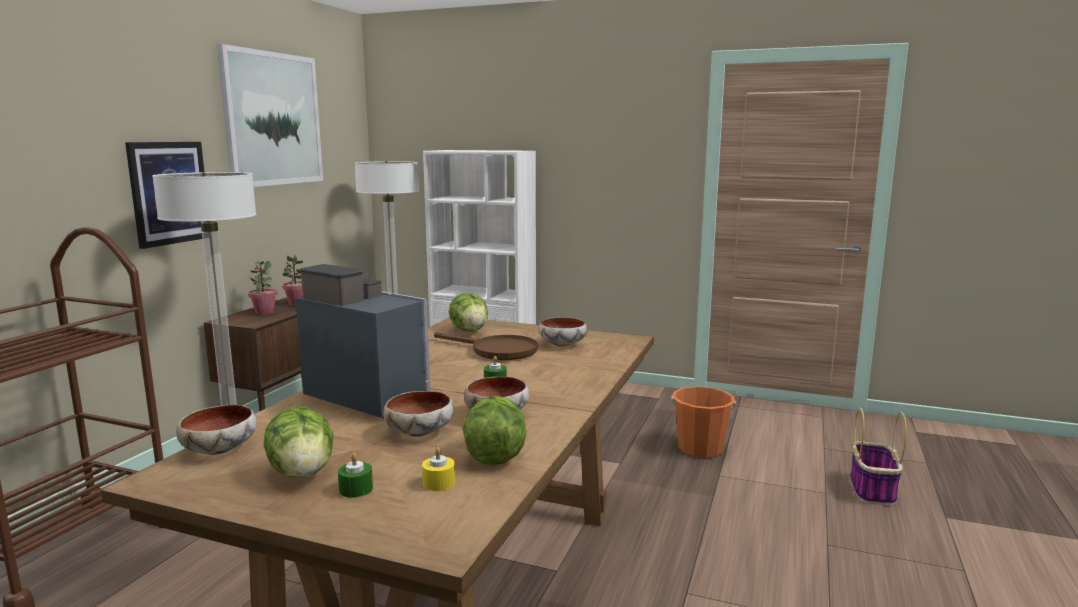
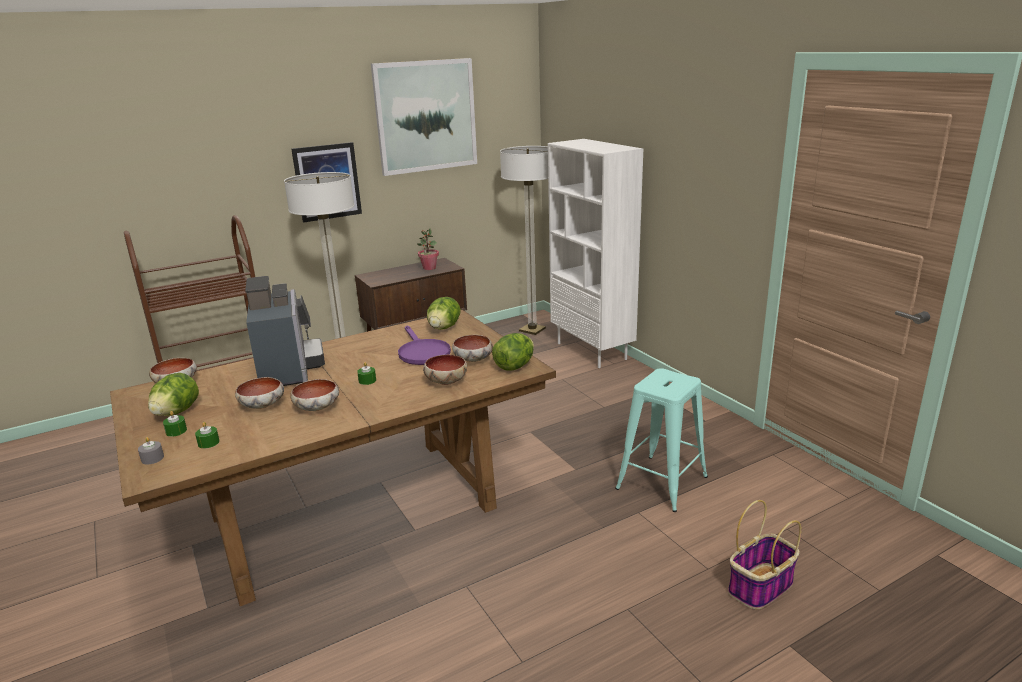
camera: 40 degrees right, 10 degrees up
(264, 312) = (398, 273): potted plant -> none
(394, 524) = (152, 458): none -> grey candle
(439, 483) = (208, 443): yellow candle -> green candle
(495, 456) = (260, 437): lettuce -> lettuce (514, 366)
(496, 350) = (422, 352): brown frying pan -> purple frying pan
(578, 363) = (445, 381): none -> bowl
(700, 449) = (661, 483): orange bucket -> turquoise stool

